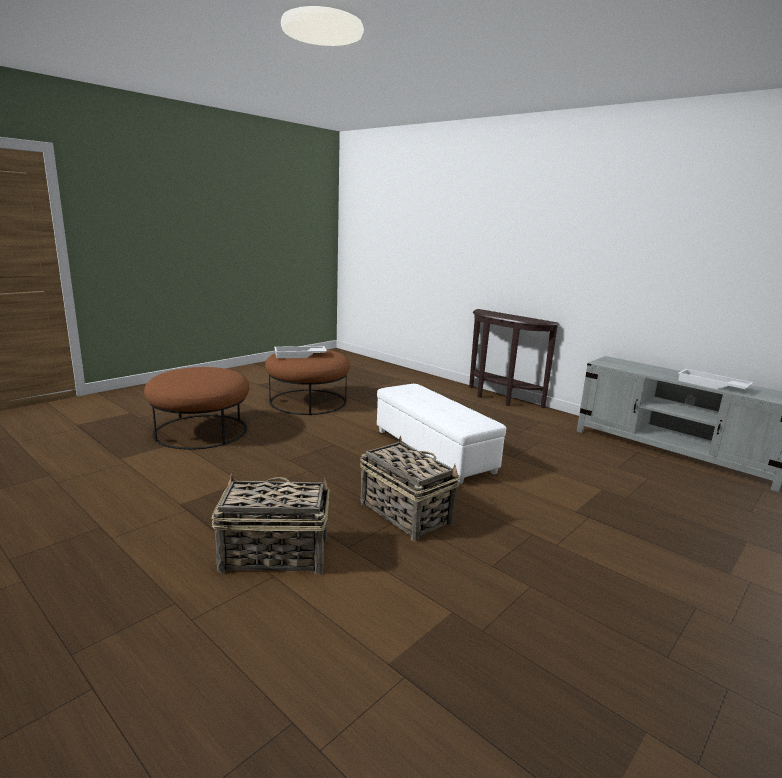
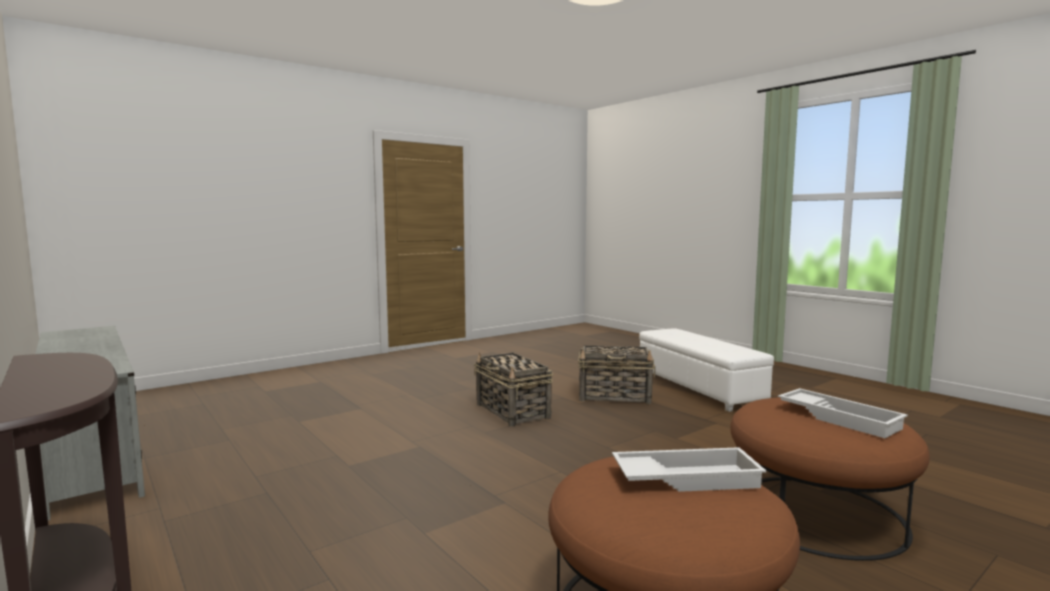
camera: 170 degrees left, 10 degrees down
(434, 451) = (436, 466): white ottoman -> white ottoman (697, 388)
(712, 385) = (99, 341): white tray -> white tray (840, 418)

